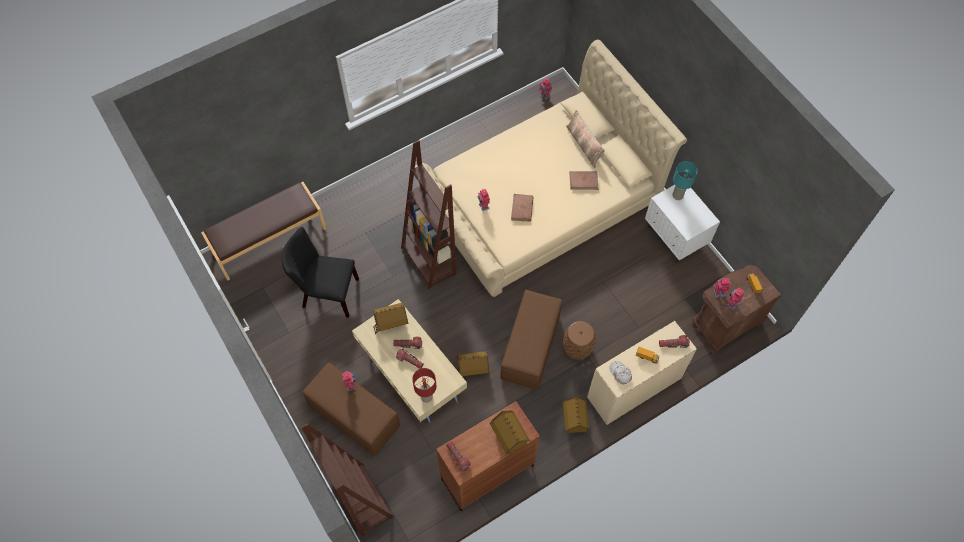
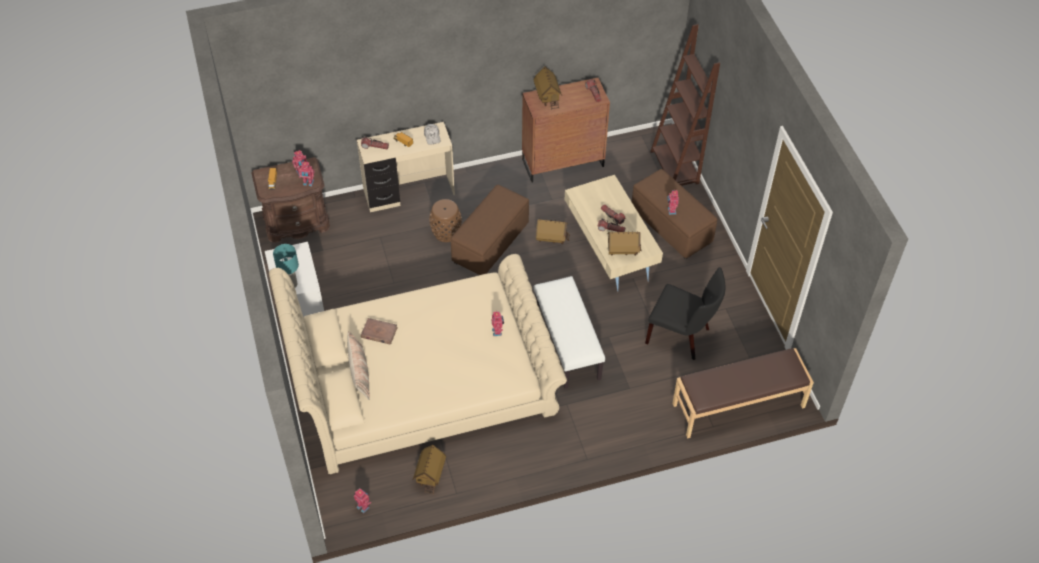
camera: 165 degrees left, 10 degrees down
(426, 397) = (604, 186): red table lamp -> none
(428, 260) = (566, 344): brown bookcase -> white bench
(522, 209) = (457, 319): brown book -> none
(574, 420) = (473, 181): toy house -> toy house (430, 475)

